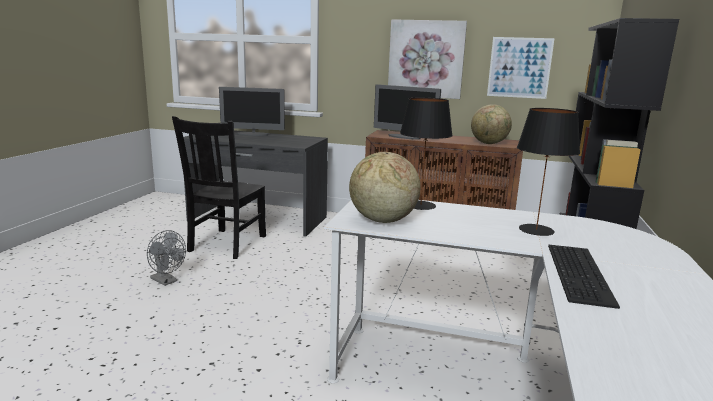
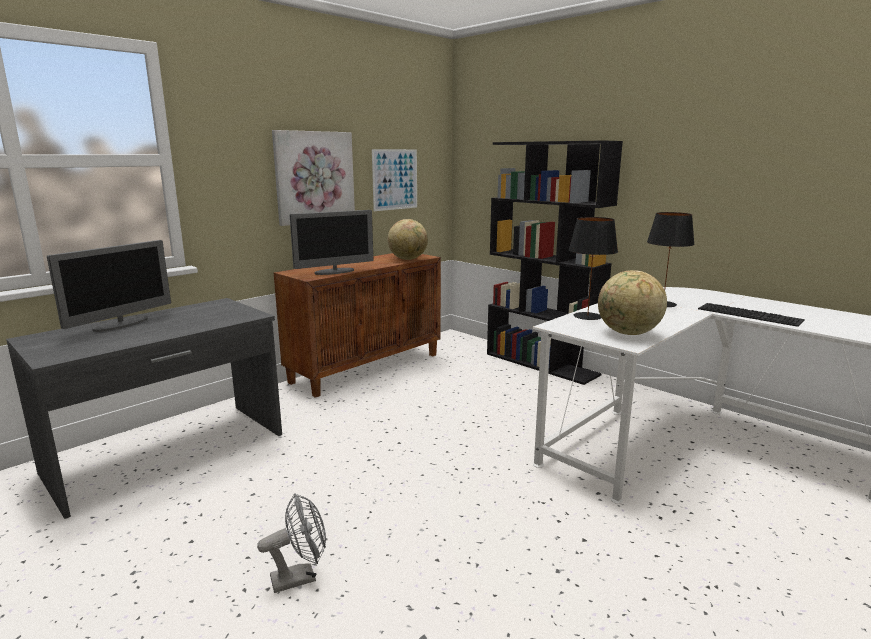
camera: 60 degrees left, 0 degrees up
(226, 244) = (228, 498): black chair -> none

